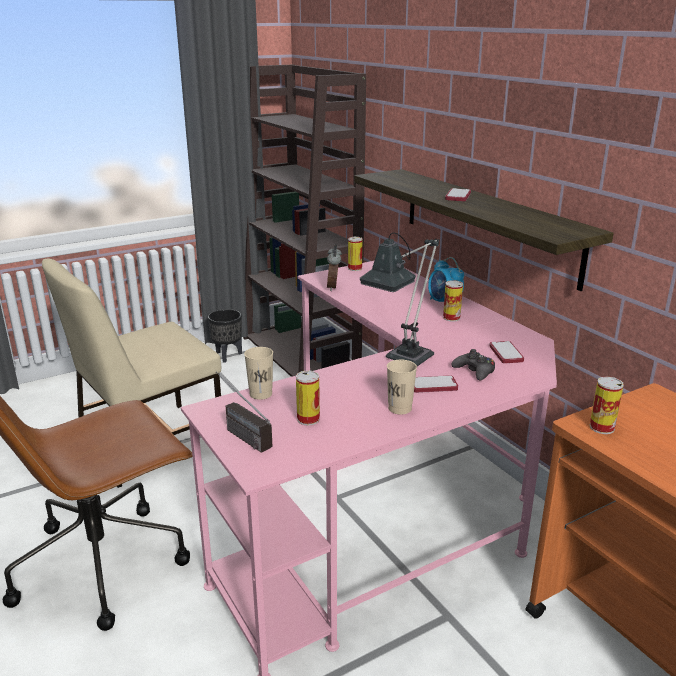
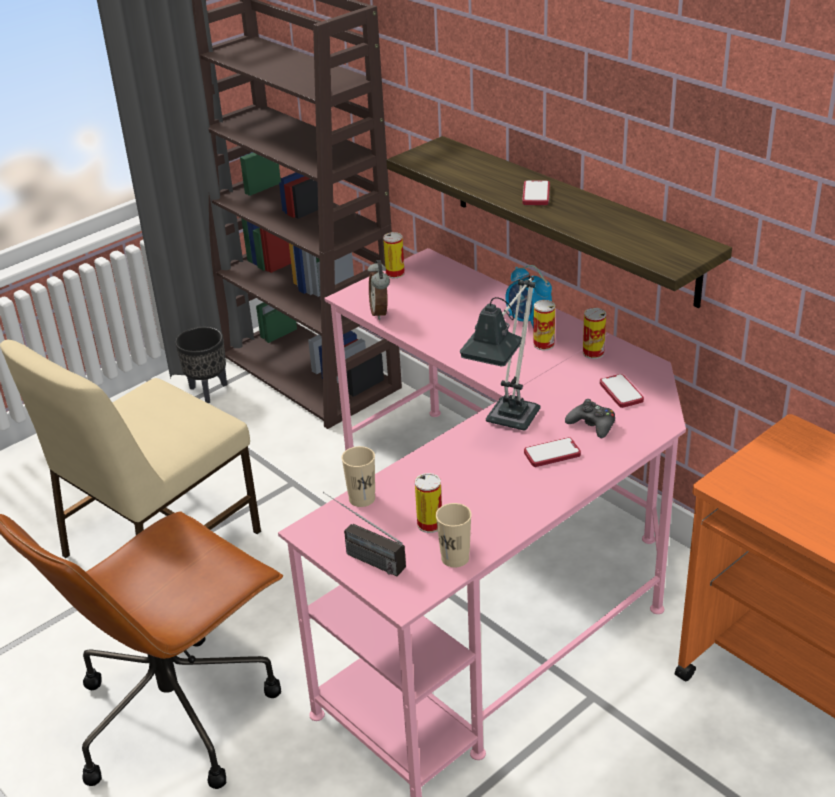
camera: 10 degrees left, 10 degrees up
(400, 408) = (525, 492): beige cup -> beige cup (455, 558)
(602, 427) = (744, 484): can -> can (593, 353)

